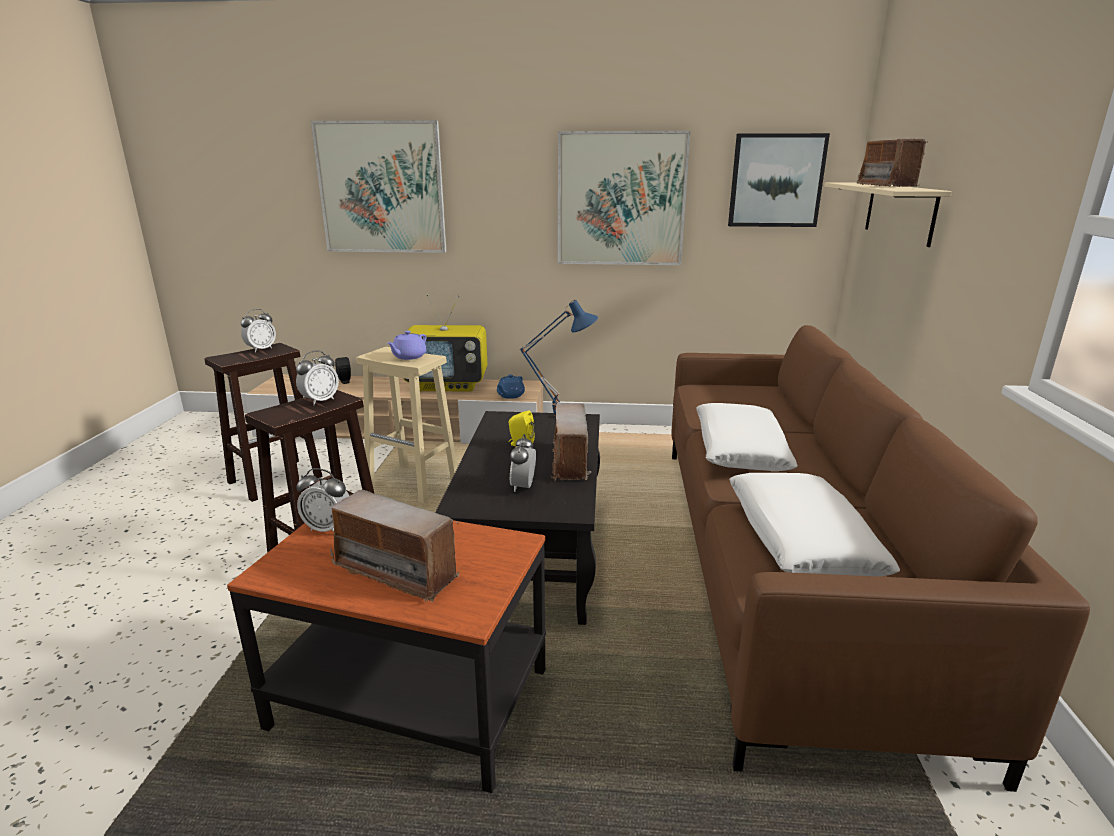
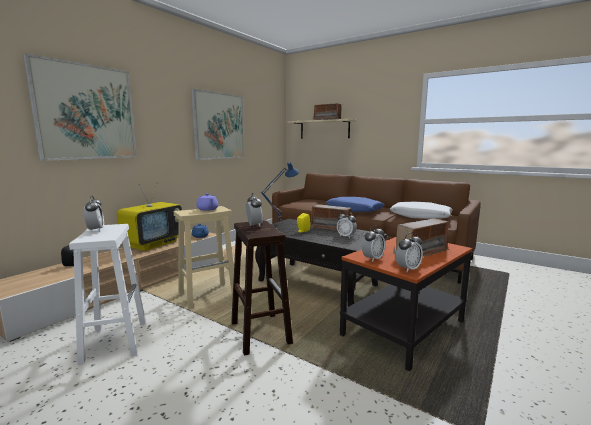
camera: 60 degrees left, 10 degrees down
(276, 479) = (115, 340): brown stool -> white stool
(281, 569) = (408, 269): none -> alarm clock
(739, 449) = (354, 210): white pillow -> blue pillow
(776, 181) = (267, 120): picture -> none

